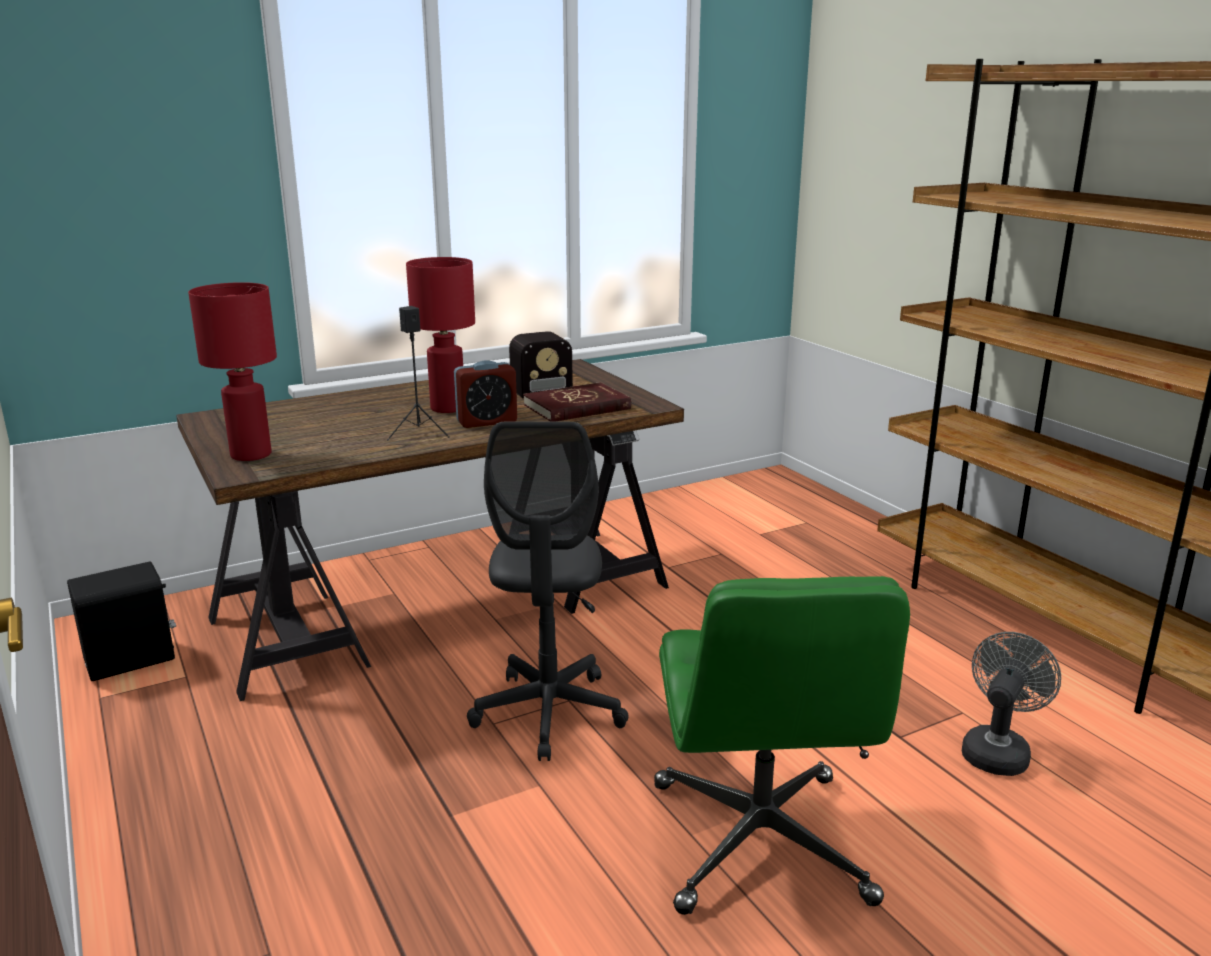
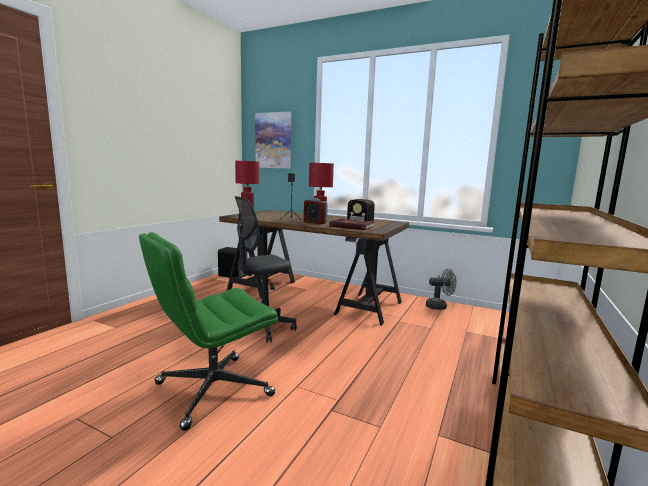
camera: 55 degrees right, 10 degrees down
(116, 184) = (273, 140): none -> picture
(997, 750) = (354, 448): grey fan -> grey fan (439, 306)

